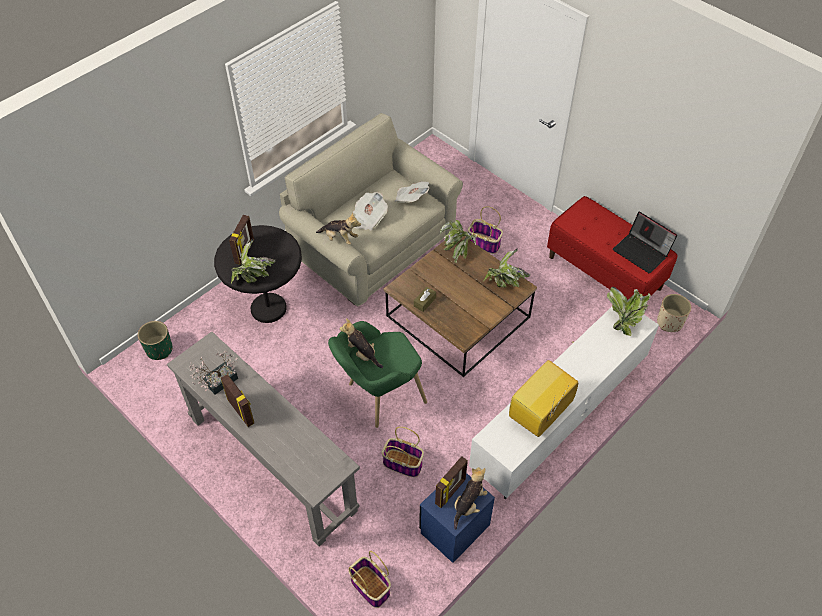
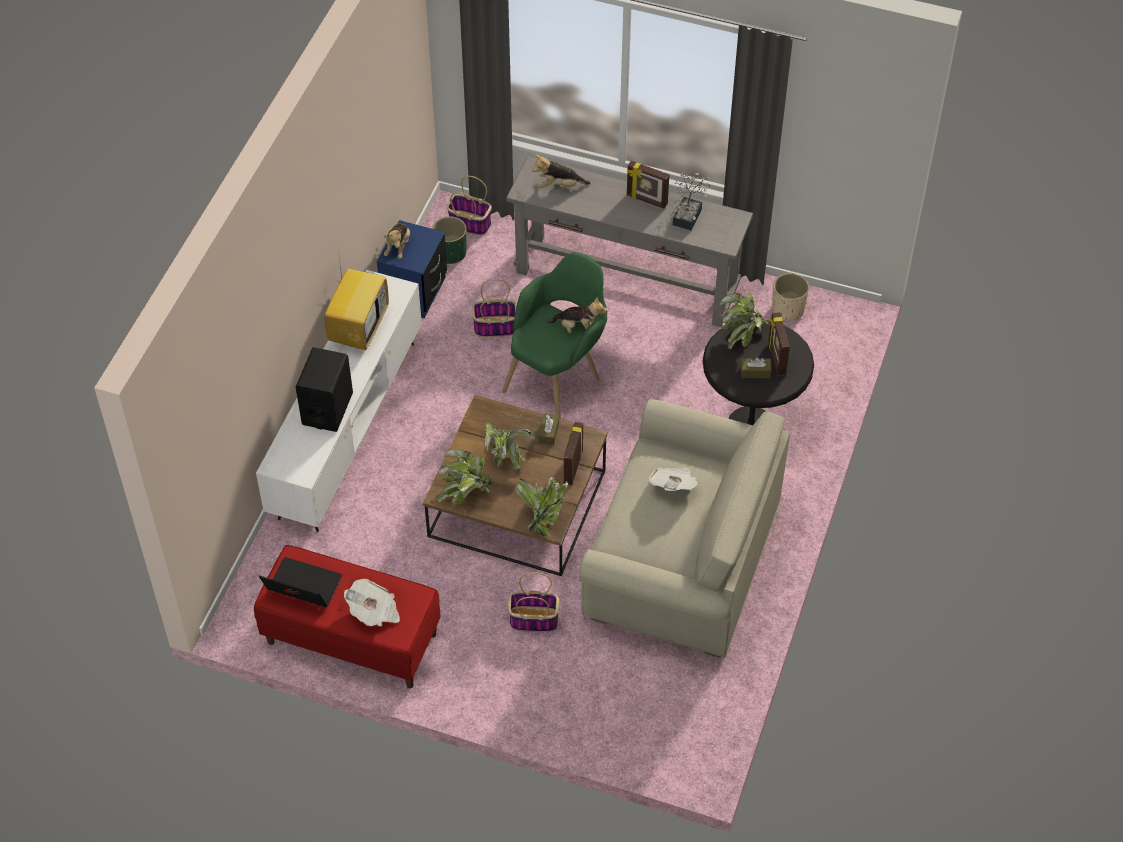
camera: 155 degrees right, 0 degrees up
(159, 349) = (833, 337): green planter -> green planter (451, 253)
(266, 248) = (755, 372): none -> brown tissue box
(339, 238) = (680, 418): plush toy -> plush toy (559, 185)
(411, 198) = (637, 536): newspaper -> newspaper (374, 612)
(451, 492) = (420, 250): picture frame -> picture frame (572, 467)
(589, 354) = (327, 408): none -> black speaker
(624, 319) = (298, 464): potted plant -> potted plant (506, 457)
(669, 322) = (246, 597): beige planter -> beige planter (788, 310)

